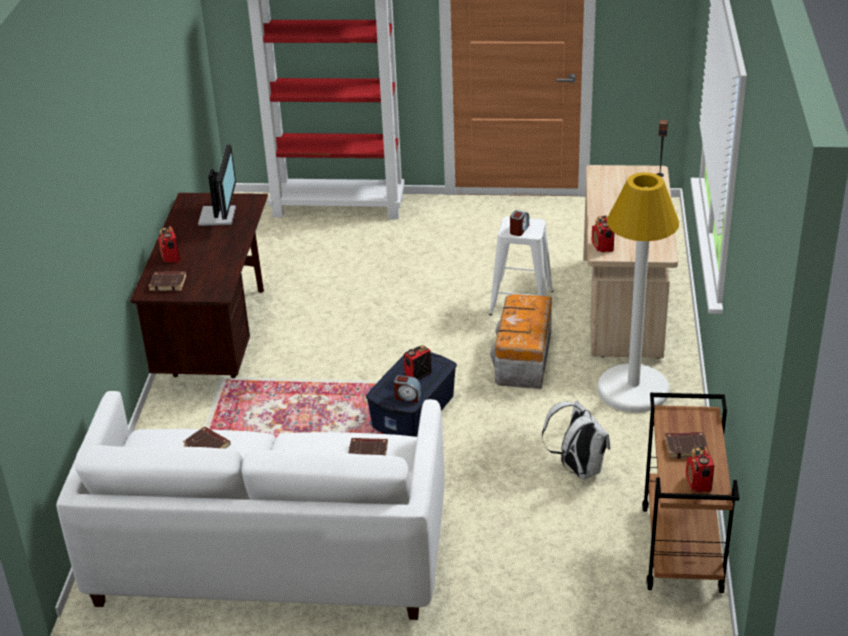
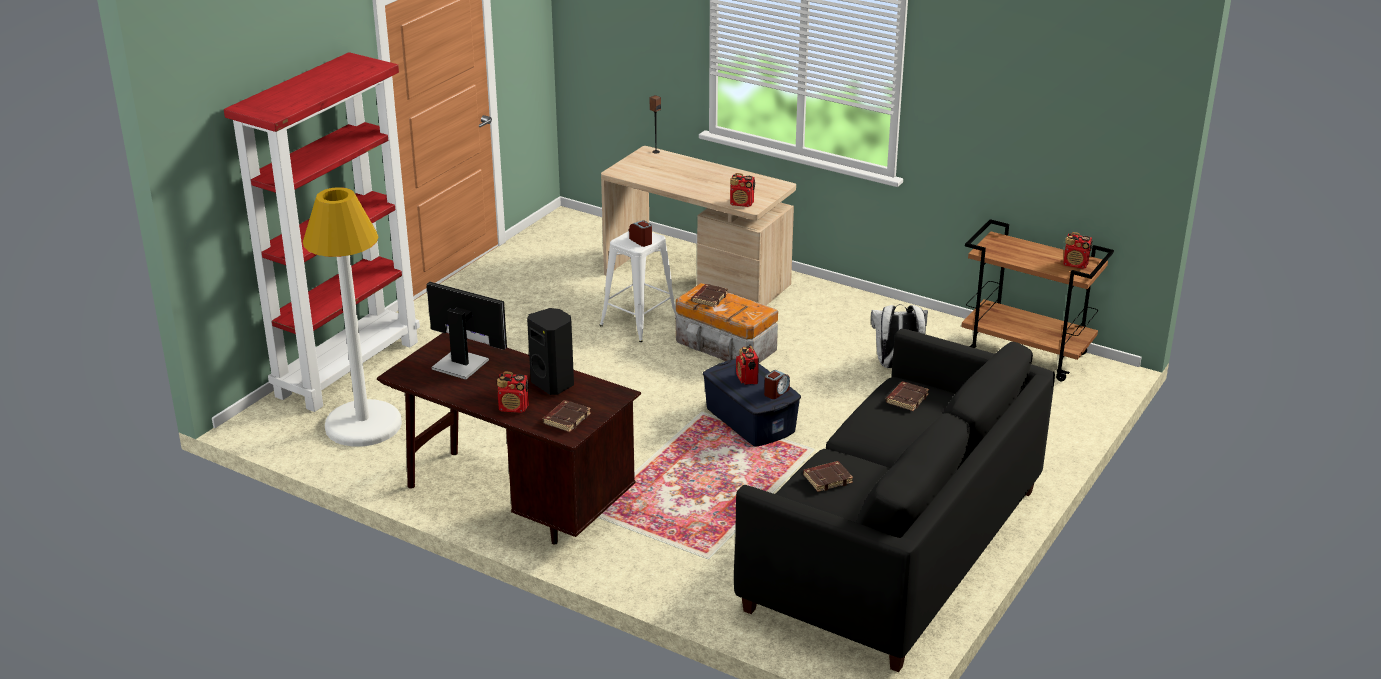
camera: 65 degrees left, 5 degrees down
(216, 262) = (554, 384): none -> black speaker
(269, 554) = (895, 549): white sofa -> black sofa
(633, 390) = (816, 312): white floor lamp -> white floor lamp (363, 425)
(686, 447) = (1030, 256): brown book -> brown book (709, 298)

